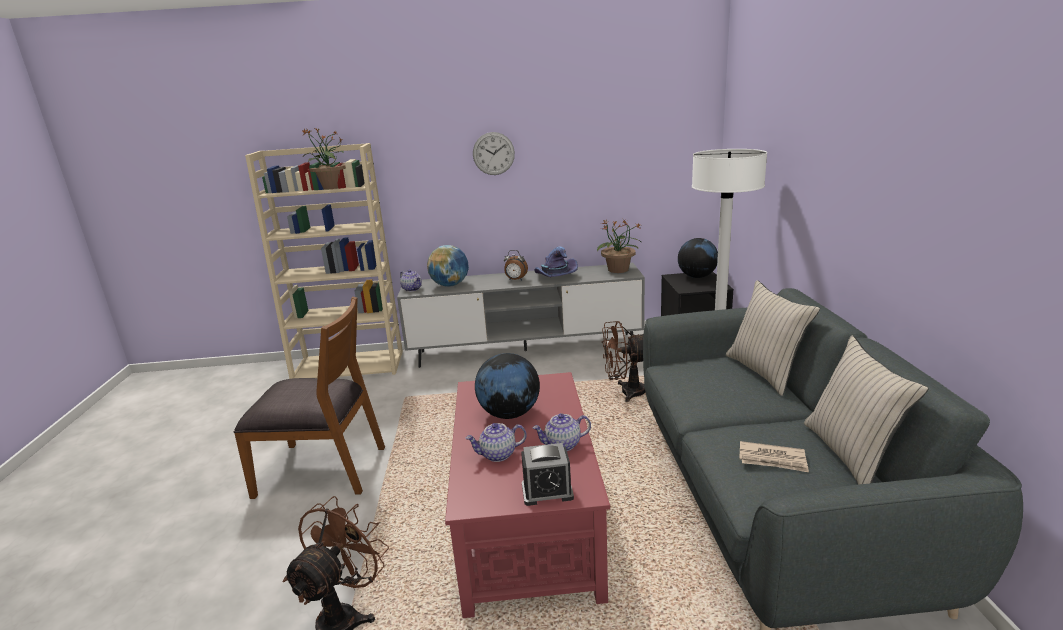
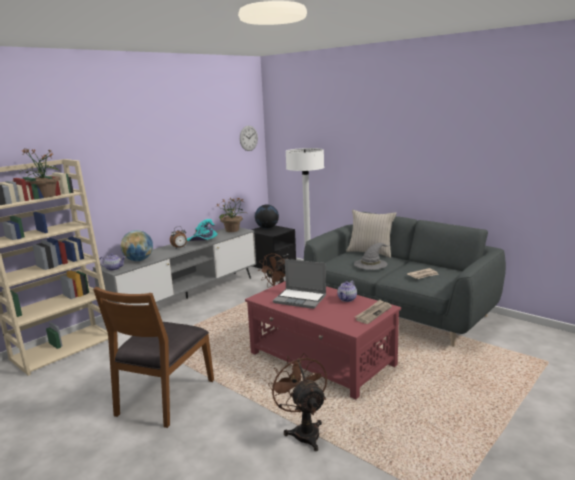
camera: 45 degrees left, 5 degrees down
(323, 469) = (164, 397): brown chair -> brown chair turned 150 degrees clockwise
(493, 153) = (149, 162): wall clock -> wall clock (248, 138)
(497, 455) = (329, 312): teapot -> none
(509, 414) = (301, 299): globe -> laptop
(547, 491) = (373, 313): alarm clock -> newspaper
(554, 277) = (202, 241): purple hat -> turquoise hat
(721, 394) = (371, 264): none -> grey hat
(850, 454) = (439, 266): beige pillow -> none

